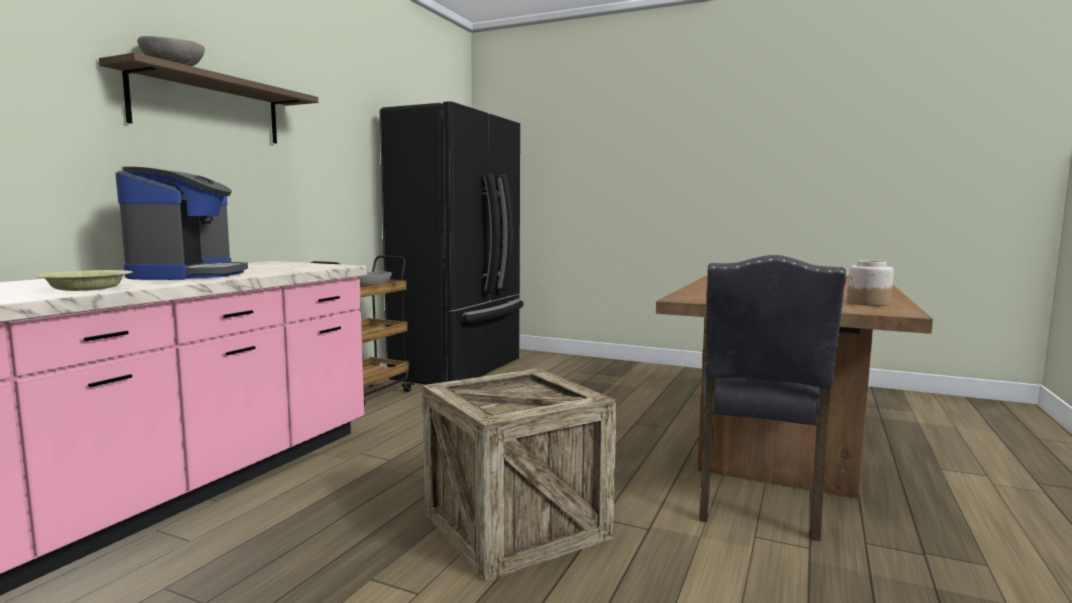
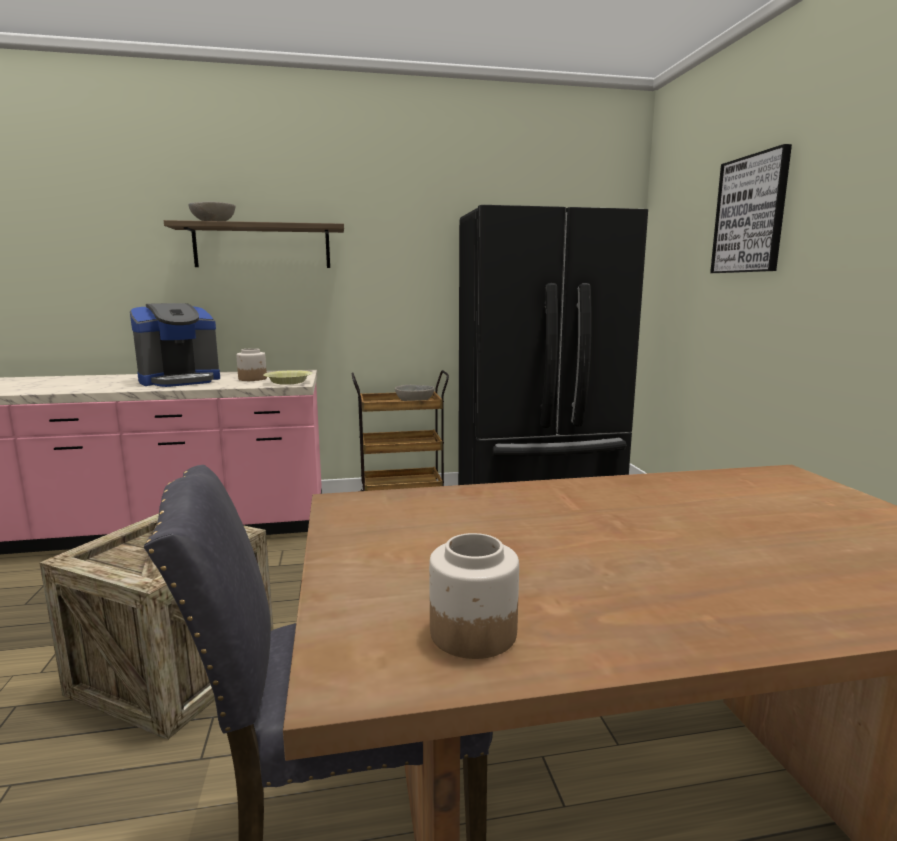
camera: 55 degrees right, 5 degrees up
(87, 288) = (76, 388): yellow bowl -> yellow bowl (288, 383)
(267, 267) = (253, 379): none -> jar
(591, 136) = (750, 214): none -> picture

